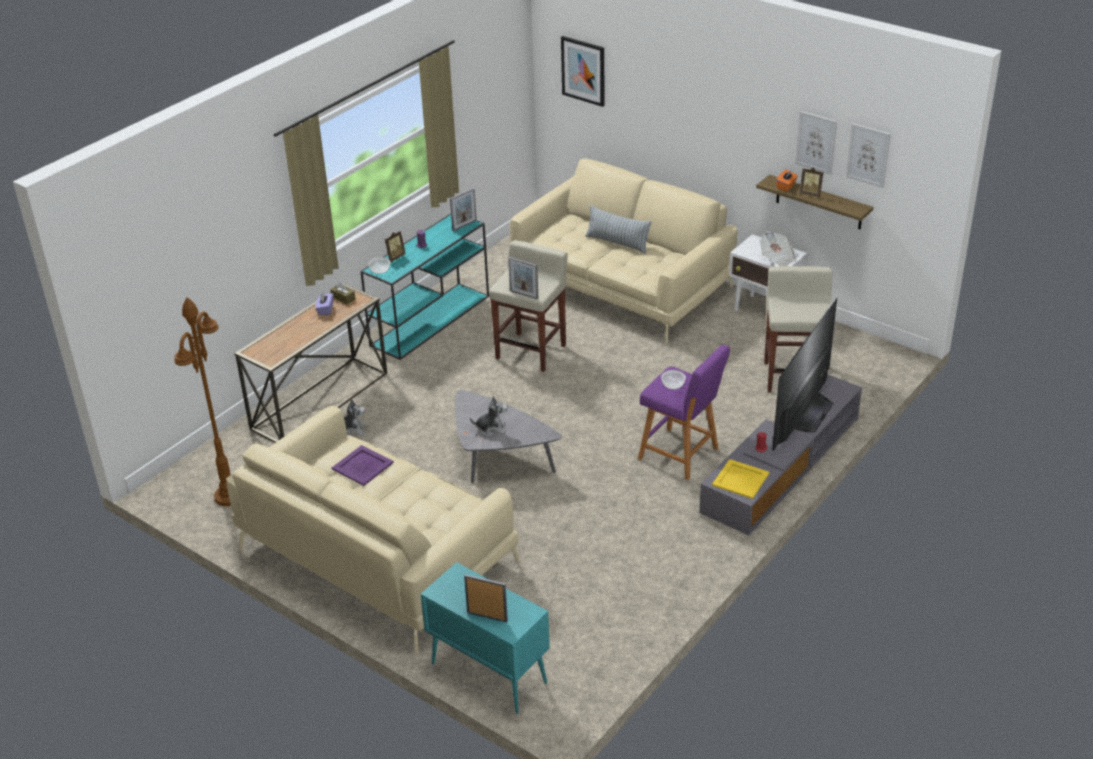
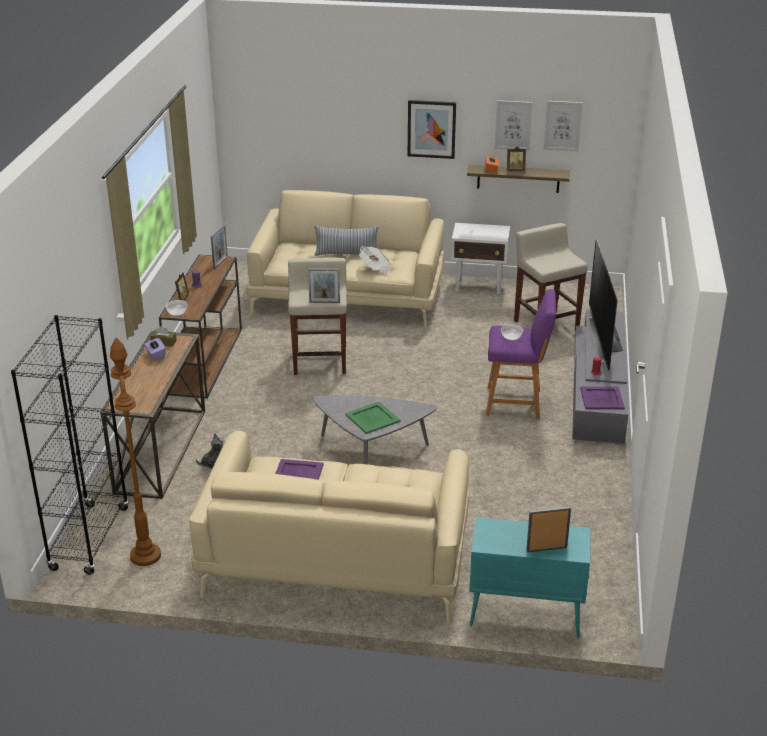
camera: 30 degrees left, 5 degrees down
(200, 465) = (90, 539): none -> black bookcase
(431, 320) = (206, 360): turquoise console table -> brown console table
(491, 429) = (372, 418): plush toy -> green tray
(583, 70) = (271, 109): picture -> picture (431, 129)
(741, 479) = (602, 398): yellow tray -> purple tray
(777, 258) = (491, 234): newspaper -> newspaper (375, 268)

